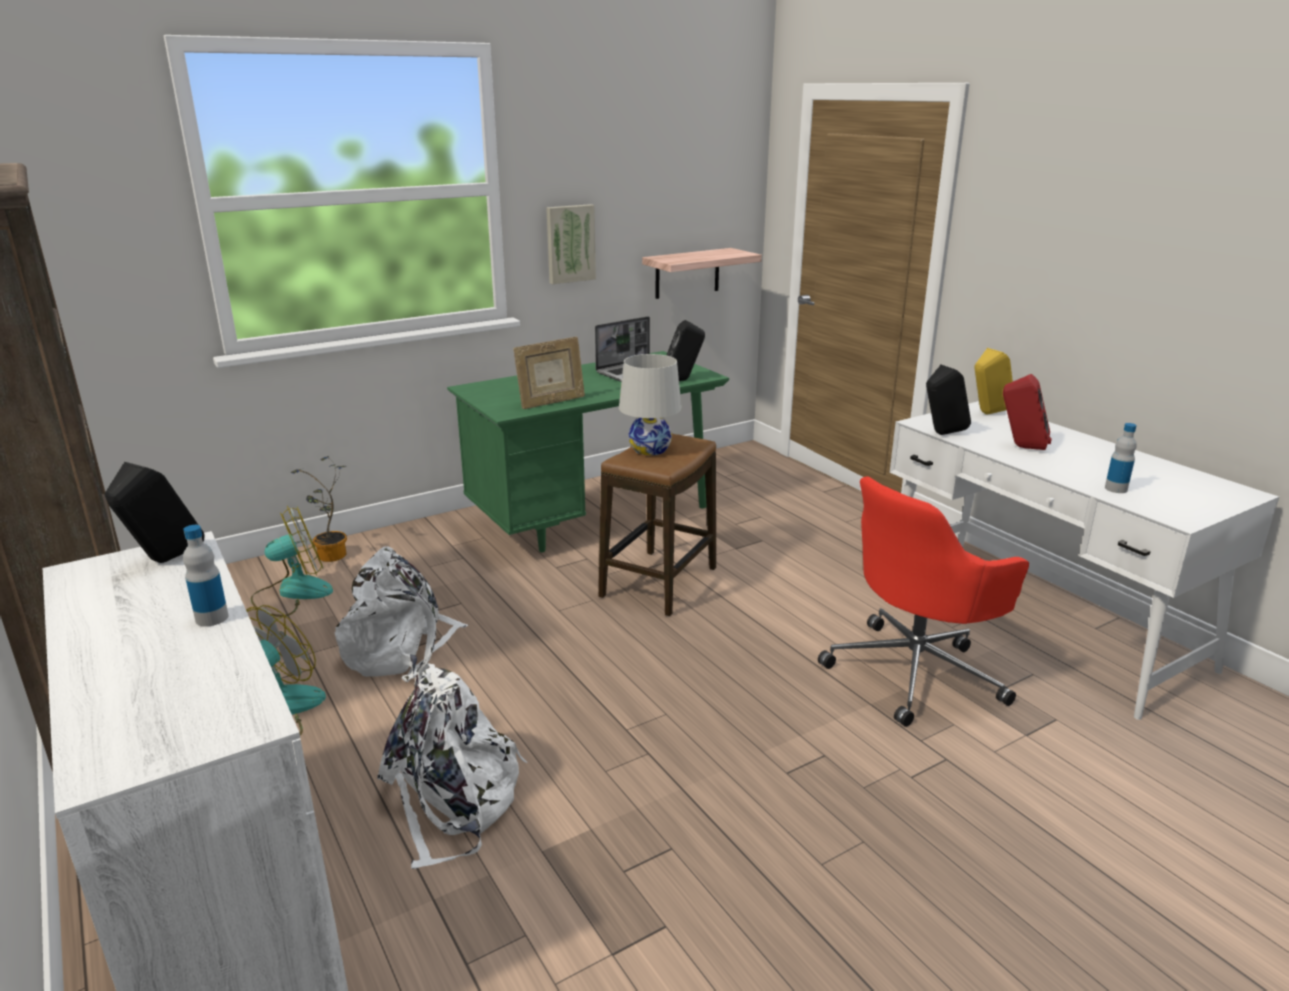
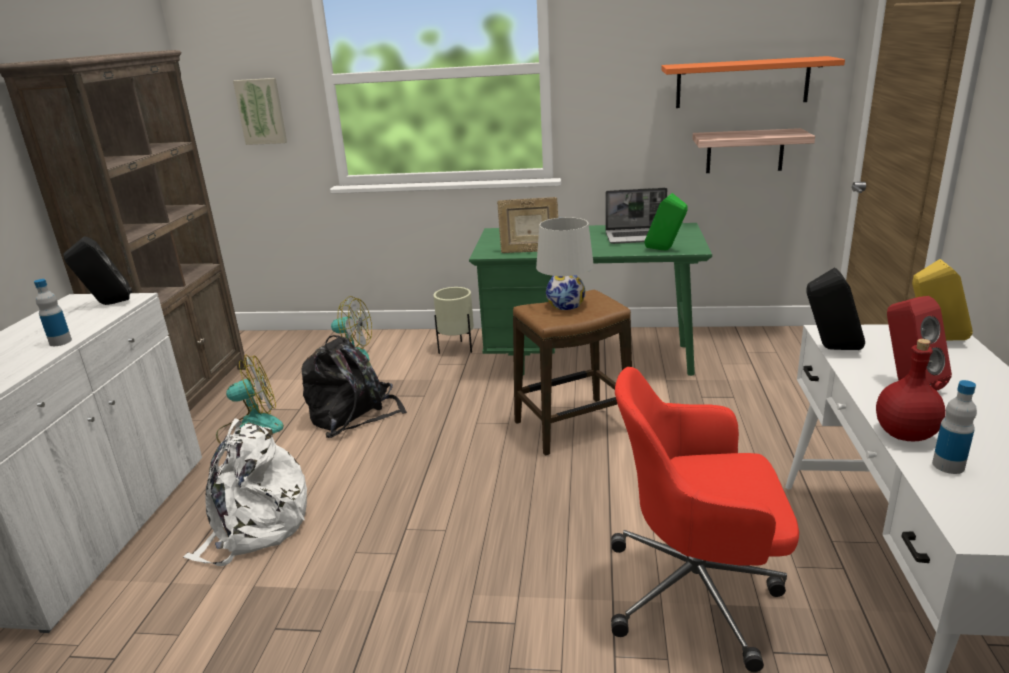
camera: 40 degrees right, 0 degrees up
(331, 557) = (393, 341): potted plant -> none
(401, 649) = (353, 415): white backpack -> black backpack
(431, 545) = (457, 349): none -> beige planter
(570, 243) = (616, 117): picture -> picture (261, 111)
(682, 204) = (742, 83): none -> orange shelf
(683, 380) = (665, 250): black speaker -> green speaker
(1070, 478) = (905, 435): none -> red bottle

